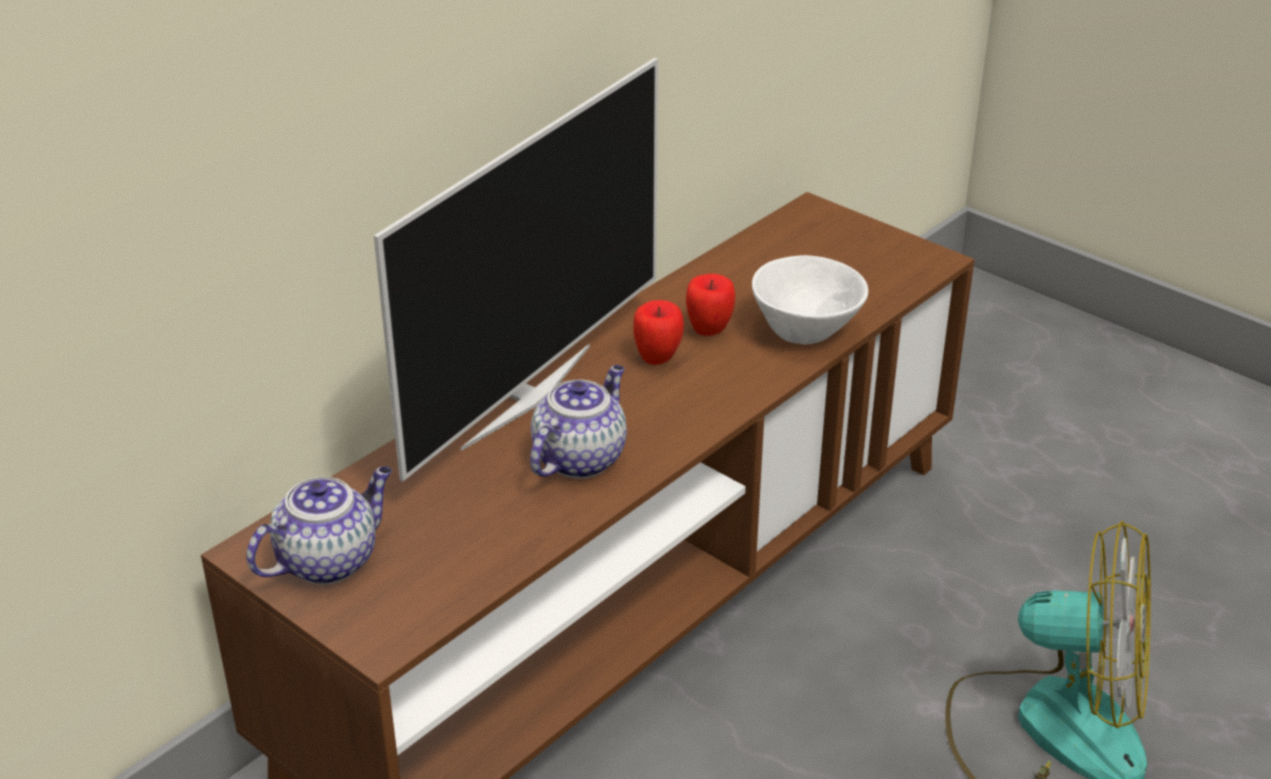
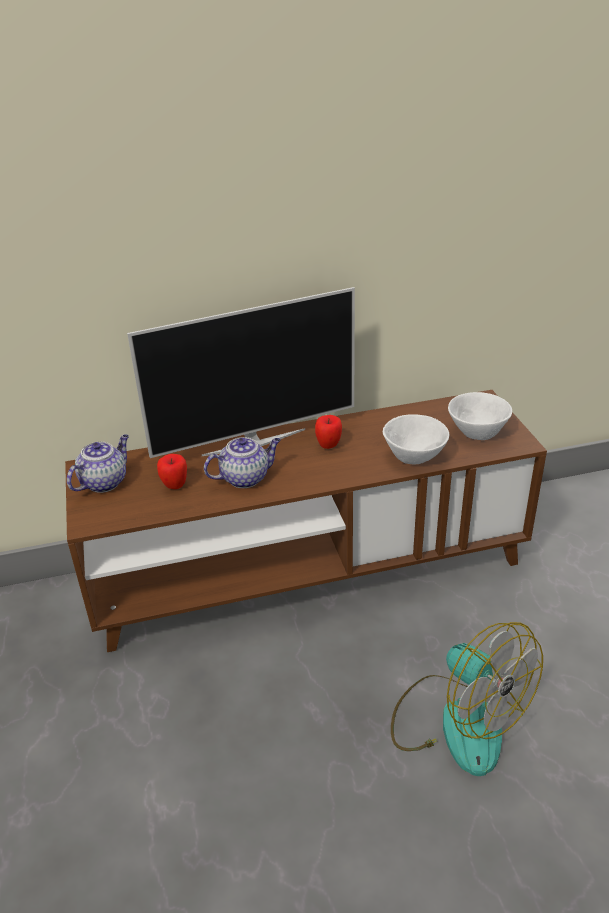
camera: 35 degrees right, 0 degrees up
(329, 560) = (104, 482): teapot -> teapot turned 45 degrees counterclockwise
(709, 331) = (366, 441): apple -> apple (175, 486)
(854, 262) = (477, 431): none -> white bowl

